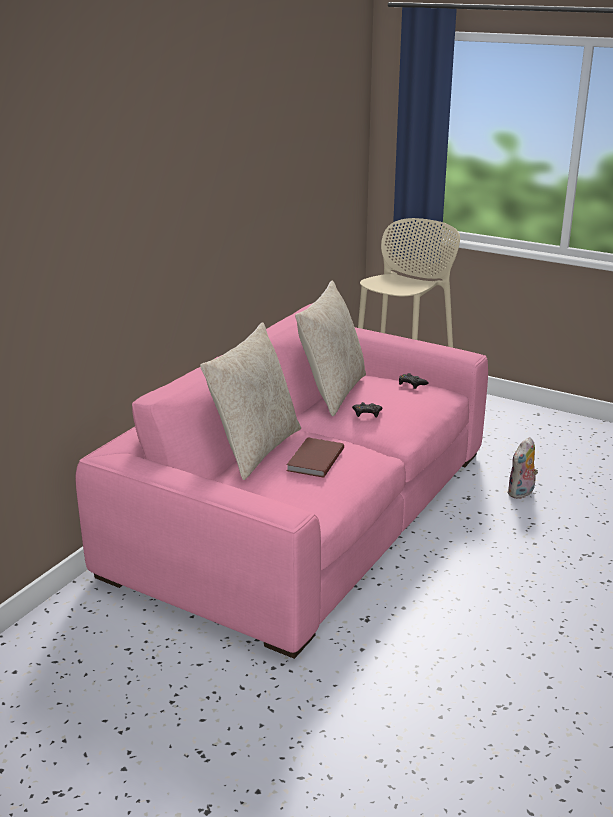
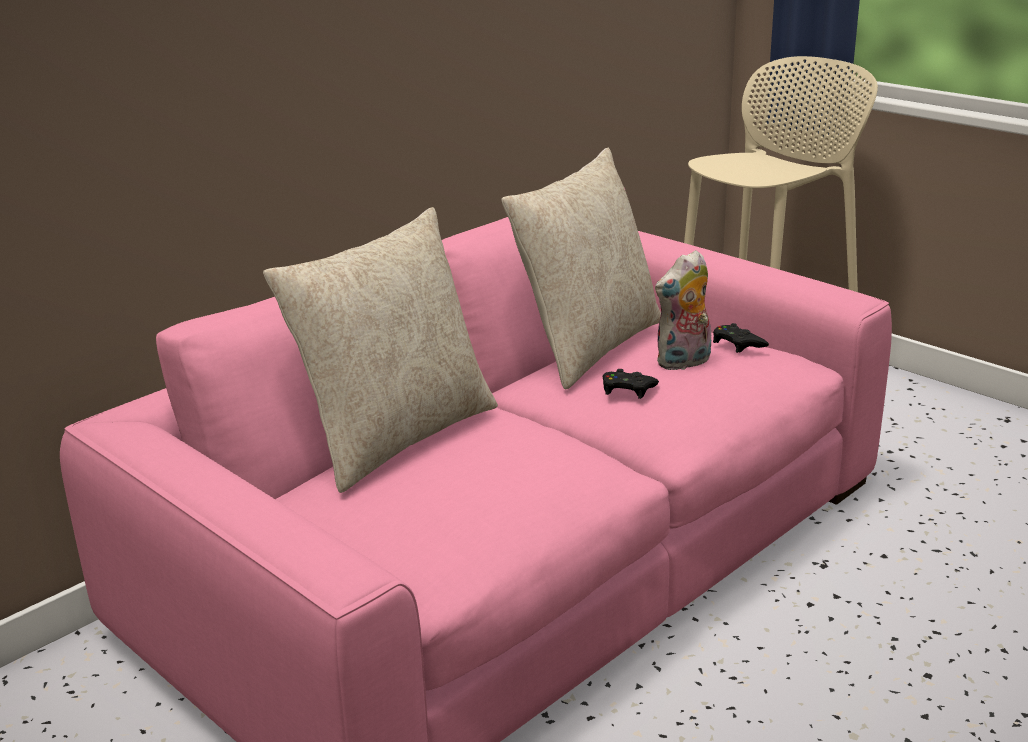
camera: 15 degrees right, 0 degrees up
(314, 460) = (483, 468): brown book -> none
(521, 493) = (931, 568): plush toy -> plush toy (684, 363)

